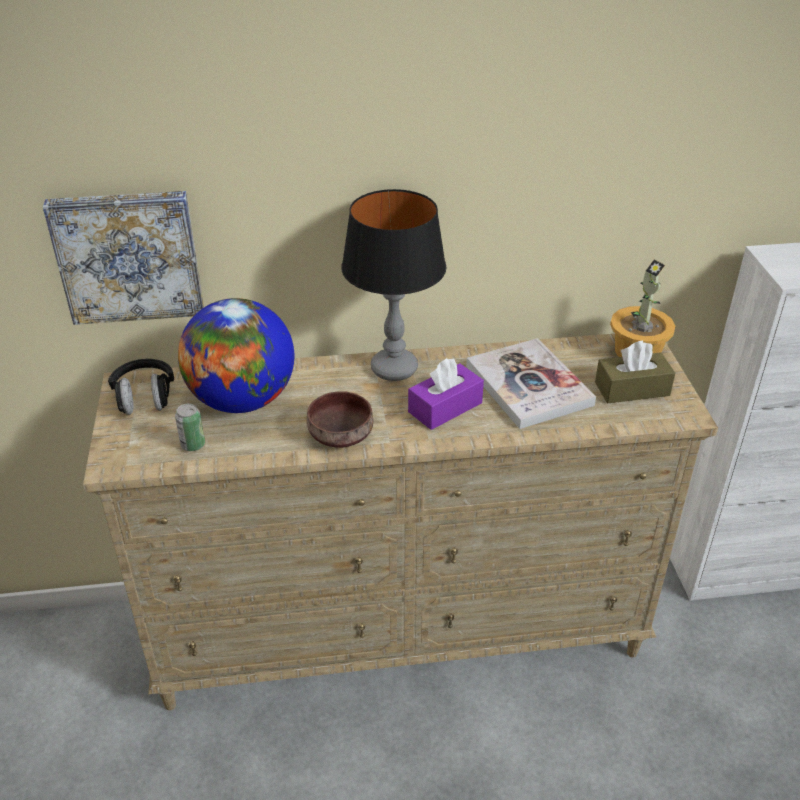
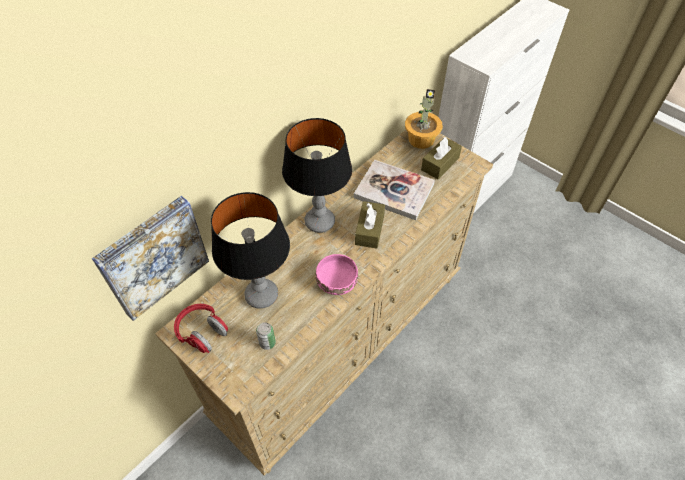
camera: 40 degrees left, 15 degrees up
(144, 398) = (202, 333): black headphones -> red headphones
(242, 400) = (261, 295): globe -> table lamp
(342, 435) = (338, 281): brown bowl -> pink bowl
(445, 407) = (369, 230): purple tissue box -> brown tissue box

